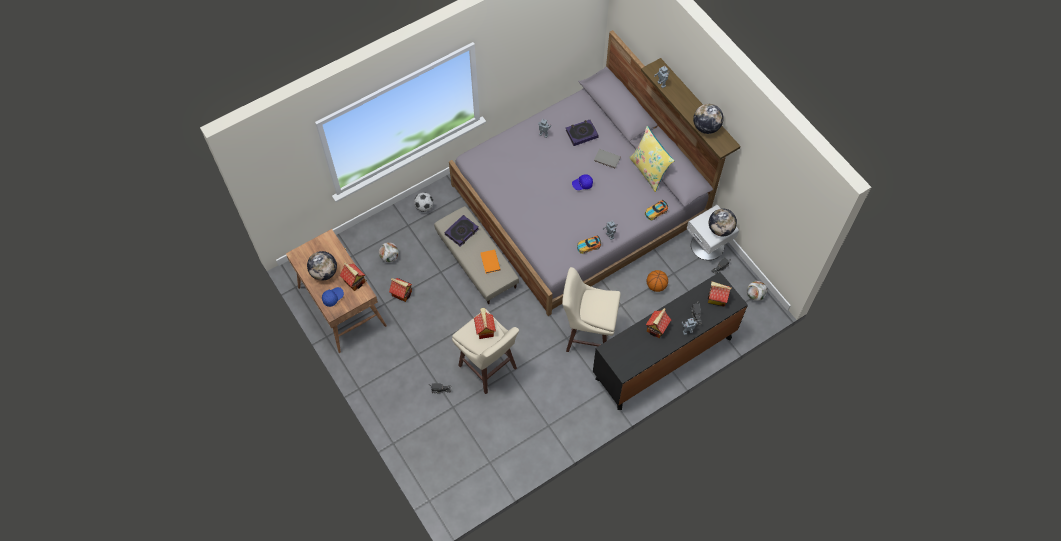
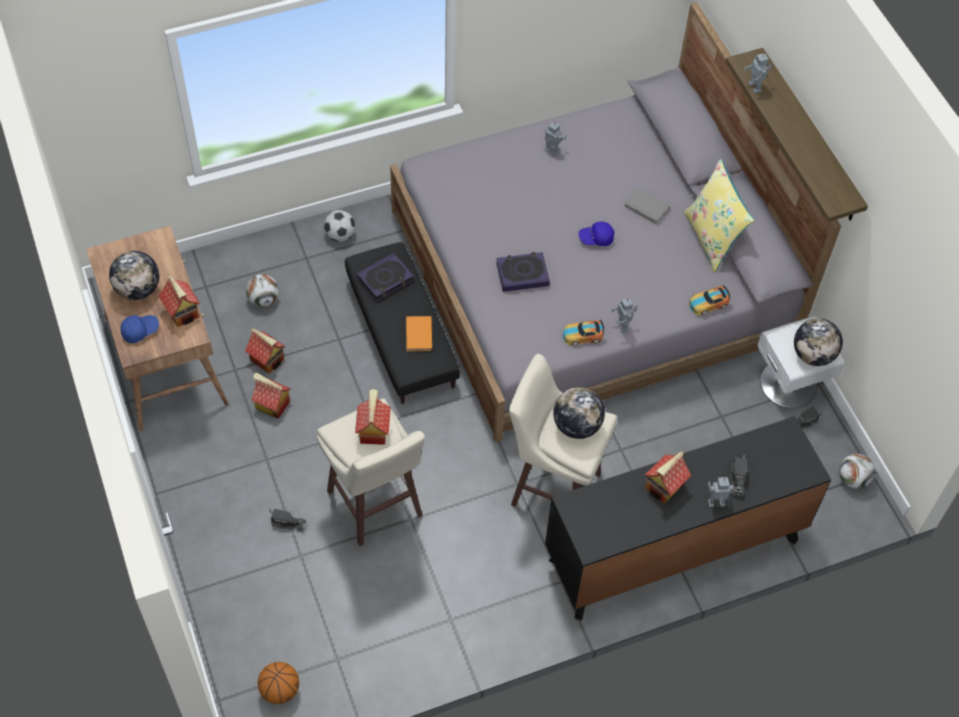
camera: 10 degrees right, 5 degrees down
(477, 260) = (402, 332): beige ottoman -> black ottoman
(581, 134) = (614, 161): book -> book (522, 274)
(656, 286) = (687, 431): basketball -> basketball (280, 690)
(706, 127) = (815, 166): globe -> globe (576, 426)
(716, 298) = (779, 459): toy house -> toy house (271, 405)

